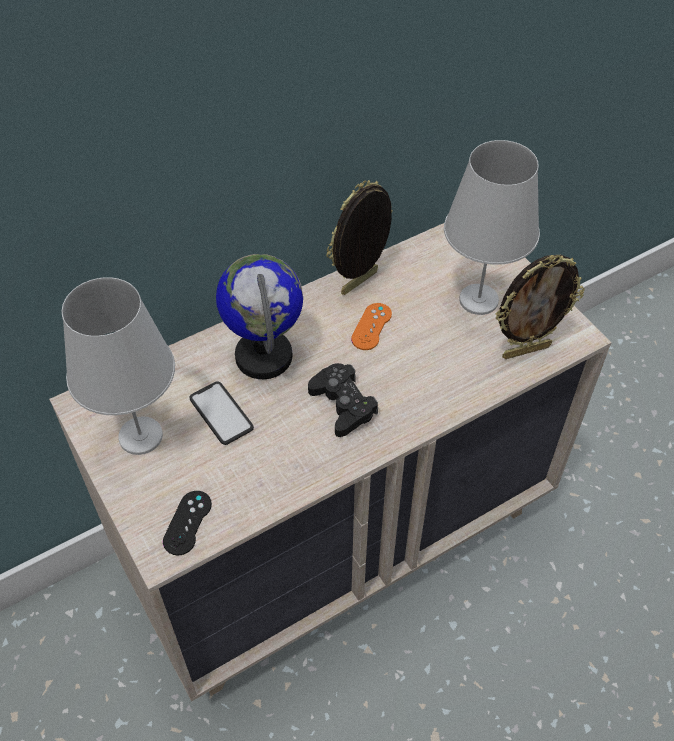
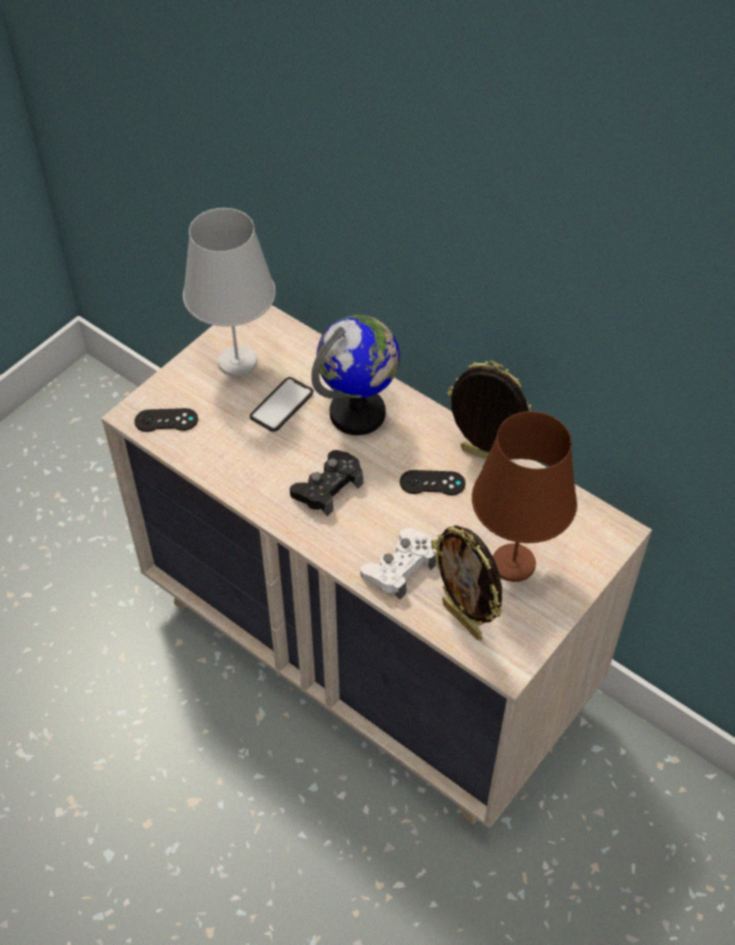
camera: 70 degrees right, 0 degrees up
(371, 326) = (432, 483): orange game controller -> black game controller
(456, 377) = (400, 568): none -> white game controller
(479, 300) = (513, 564): white table lamp -> brown table lamp

